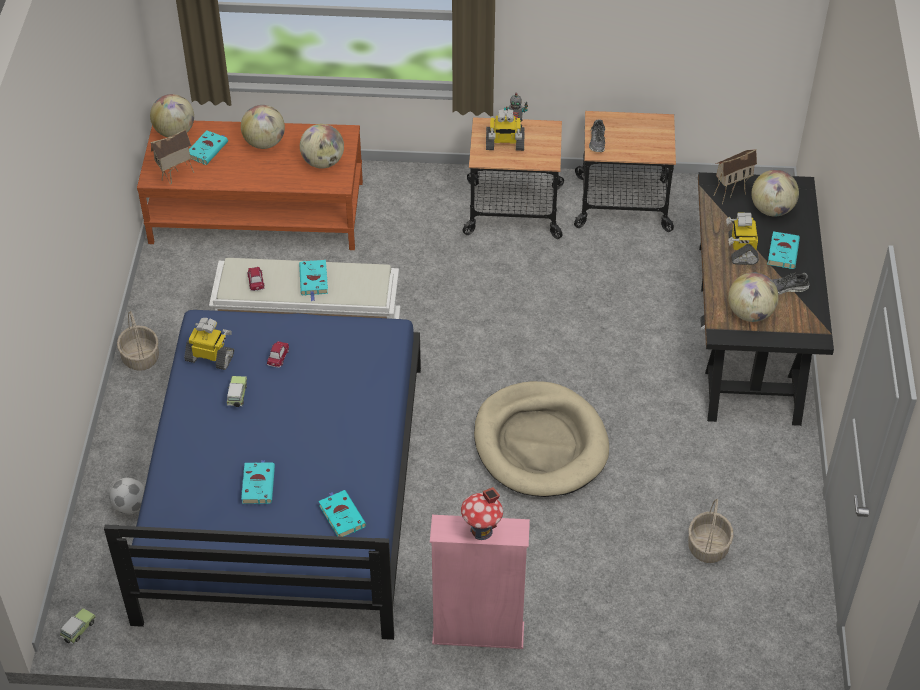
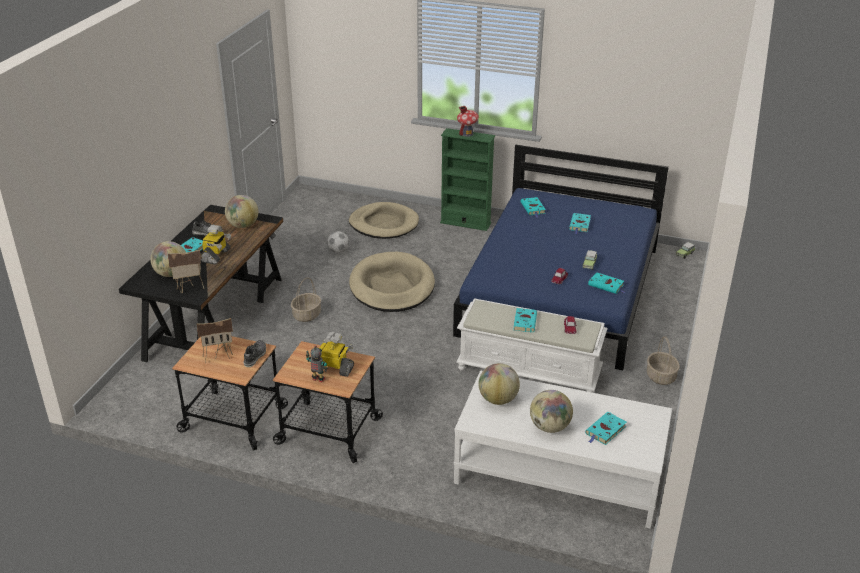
camera: 165 degrees left, 15 degrees down
(130, 506) = (660, 298): football -> football (338, 251)
(175, 132) = (638, 454): globe -> none
(176, 176) = (635, 411): toy house -> toy house (218, 355)
(210, 357) = (607, 285): toy robot -> turquoise book
(258, 212) = (558, 472): brown coffee table -> white coffee table
(478, 634) = (465, 223): pink bookcase -> green bookcase
(621, 596) = (384, 224): none -> beige dog bed
(707, 546) = (324, 233): basket -> basket (307, 315)

